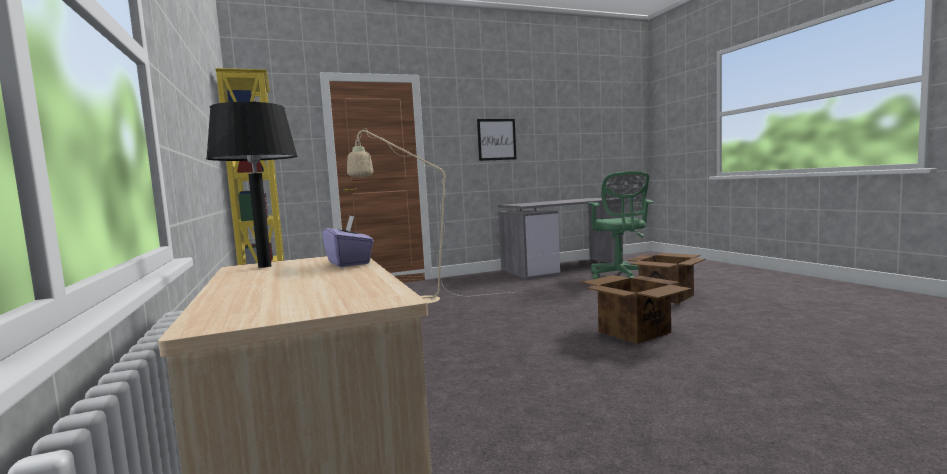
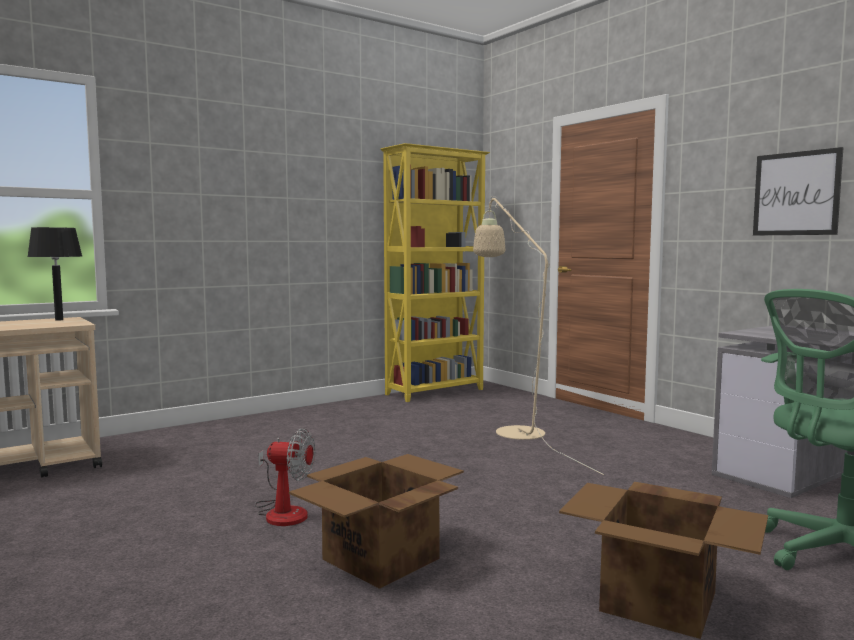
camera: 75 degrees right, 0 degrees up
(349, 263) = (39, 326): purple tissue box -> none
(556, 355) = (282, 512): none -> fan

